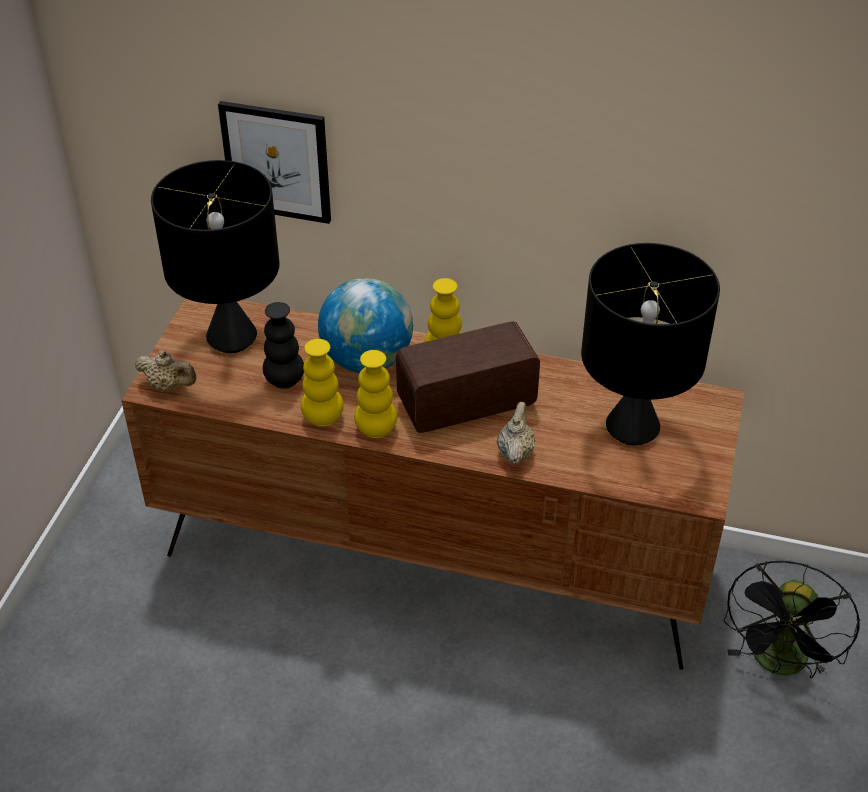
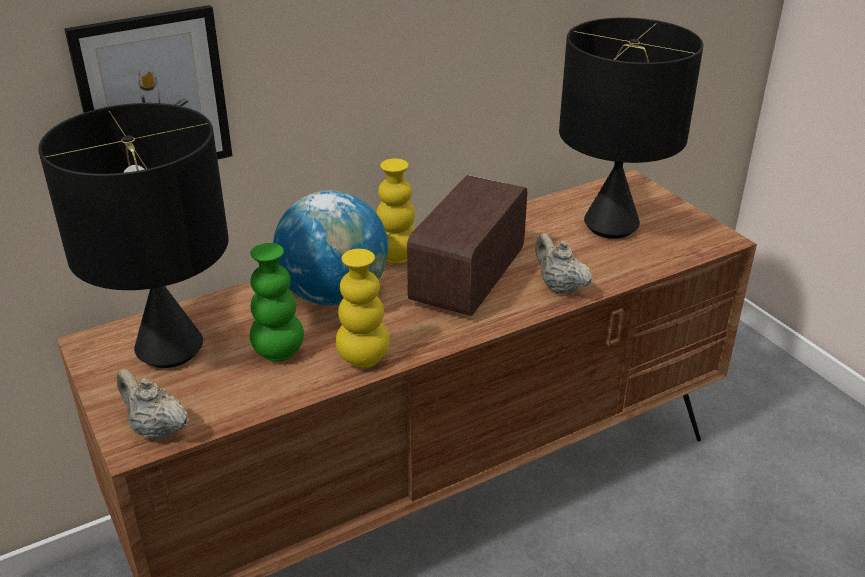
camera: 45 degrees left, 10 degrees down
(169, 387) = (156, 429): beige teapot -> beige teapot turned 120 degrees counterclockwise
(284, 380) = (279, 352): black vase -> green vase
(376, 429) = (425, 338): yellow vase -> none
(779, 664) = (743, 394): black fan -> none

